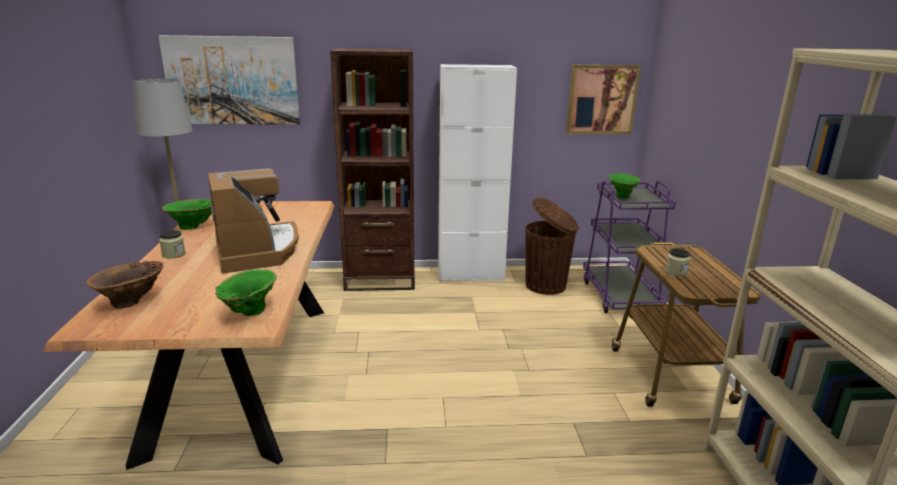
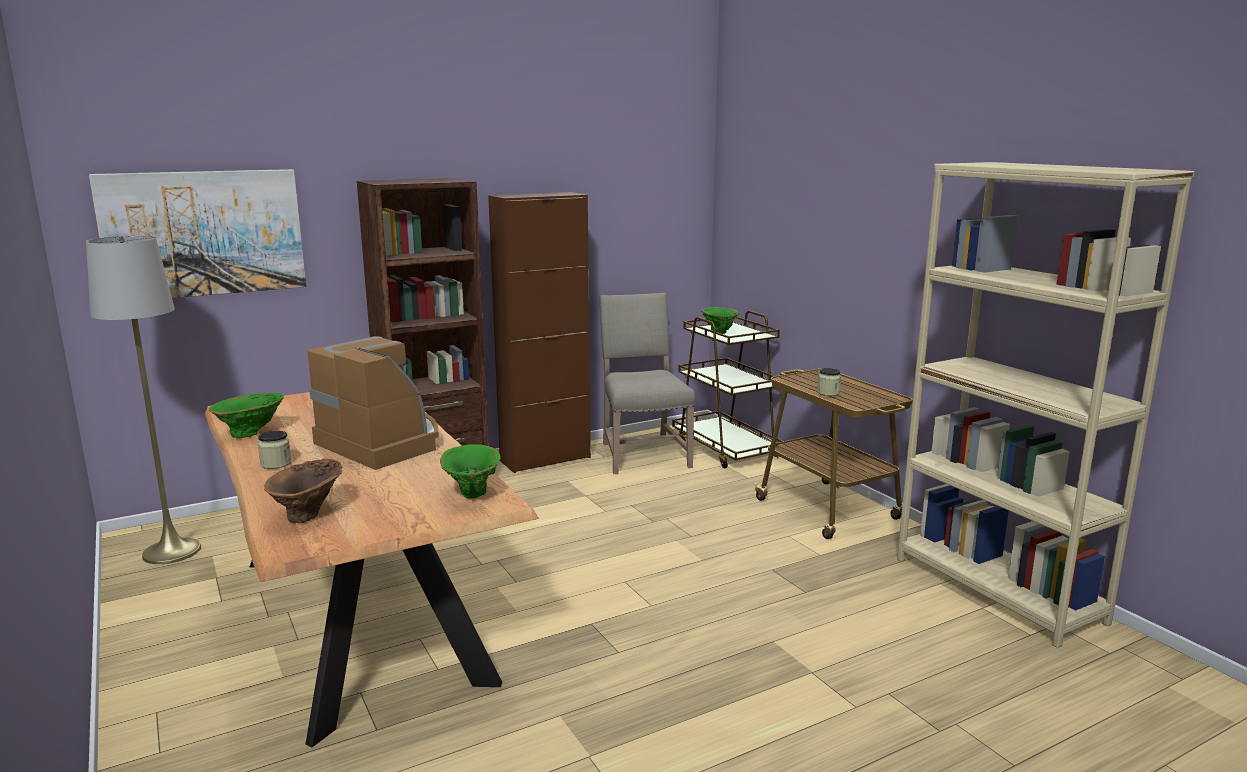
camera: 25 degrees left, 5 degrees down
(470, 275) = (545, 459): white cabinet -> brown cabinet
(547, 285) = (642, 454): brown trash can -> beige chair
(601, 99) = (666, 226): picture -> none
(620, 296) = (726, 449): purple cart -> brown cart

